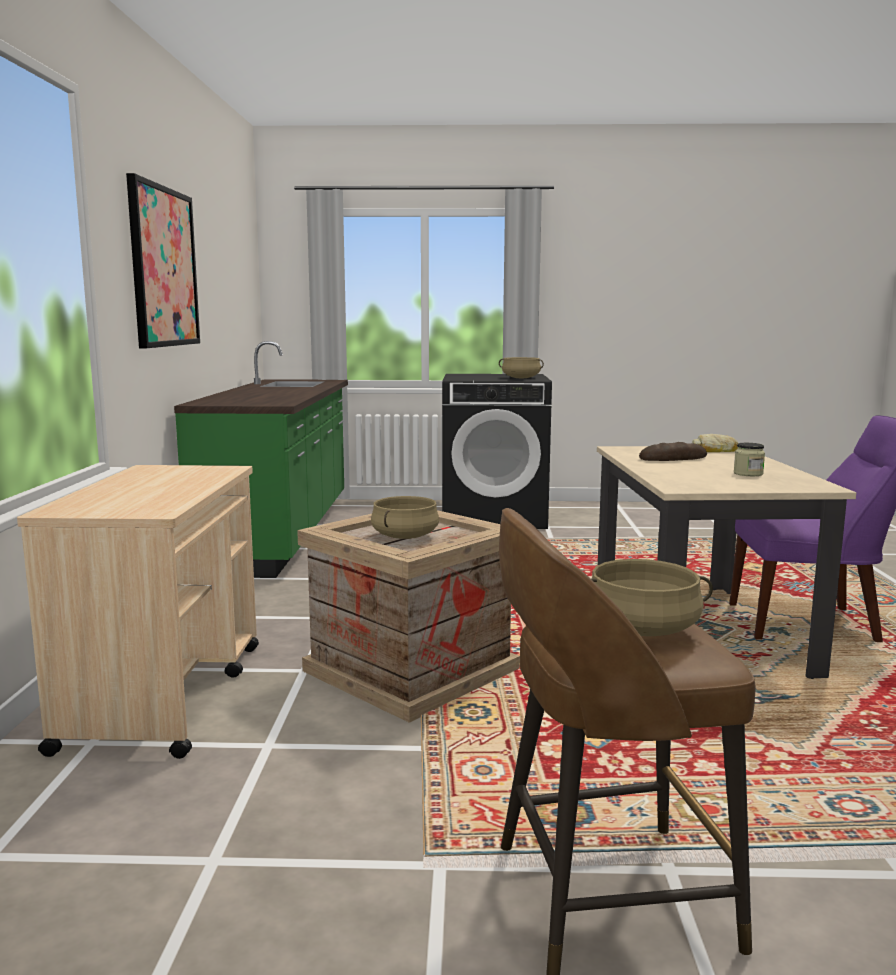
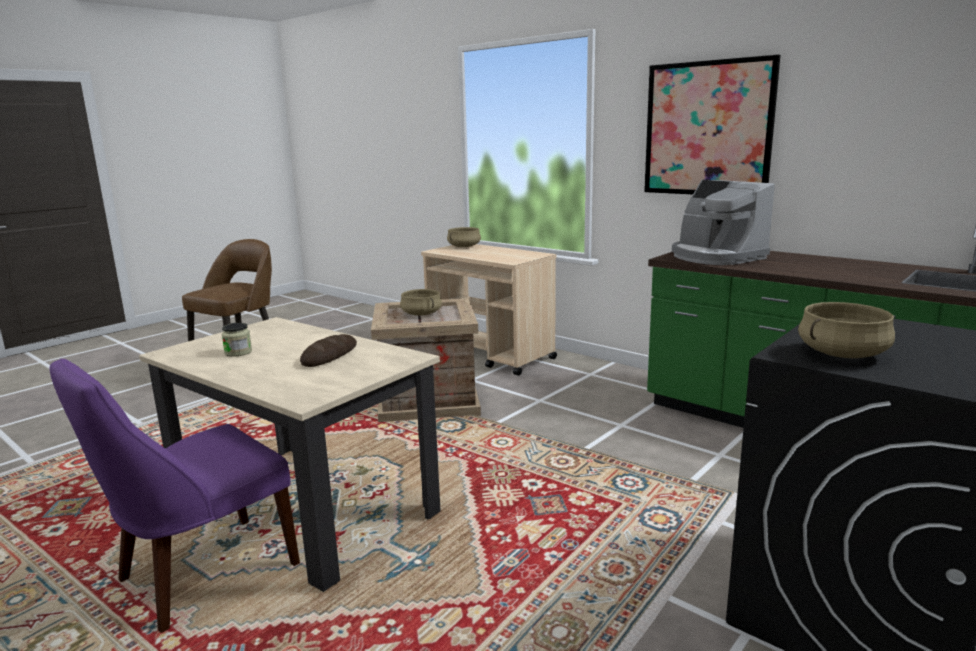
camera: 130 degrees right, 5 degrees up
(257, 400) = (715, 257): none -> coffee machine
(642, 629) = (222, 289): beige cooking pot -> beige cooking pot (464, 246)
(715, 450) = (311, 386): bread -> none

